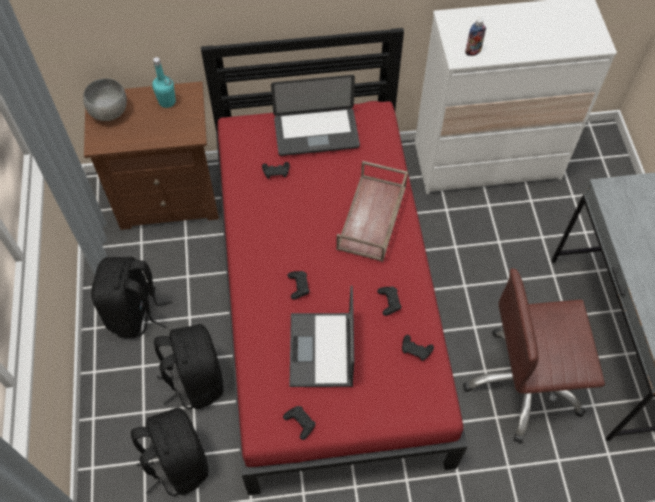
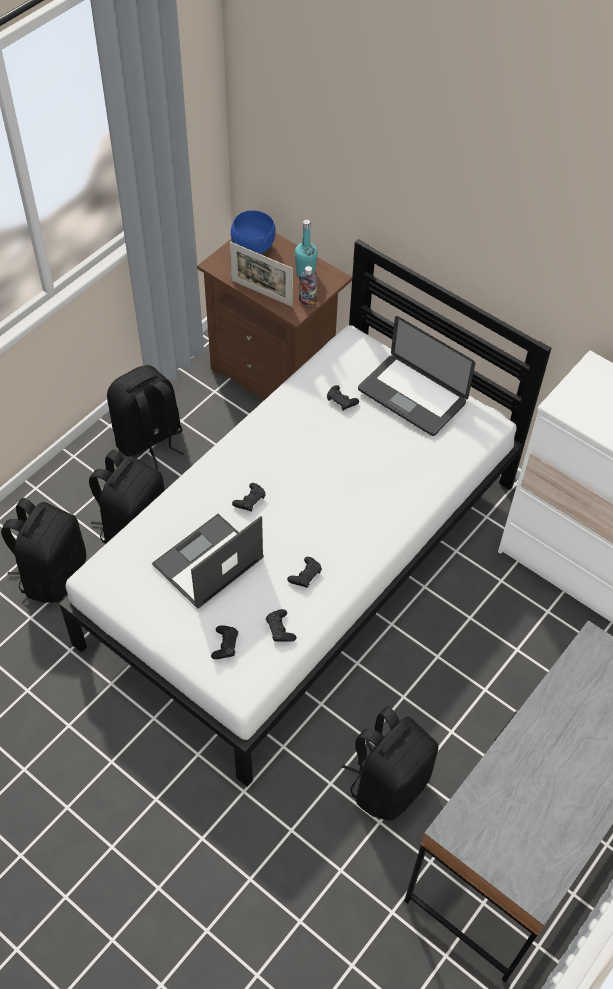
camera: 45 degrees right, 5 degrees down
(110, 111) = (254, 247): grey bowl -> blue bowl
(154, 139) = (261, 293): none -> picture frame
(300, 423) = (128, 596): black game controller -> black game controller (225, 645)
(328, 300) = (304, 562): red bed -> white bed
(372, 218) = (373, 500): brown tray -> none
(473, 52) = (579, 409): bottle -> bottle (307, 301)
(524, 384) = (388, 783): brown office chair -> black backpack

